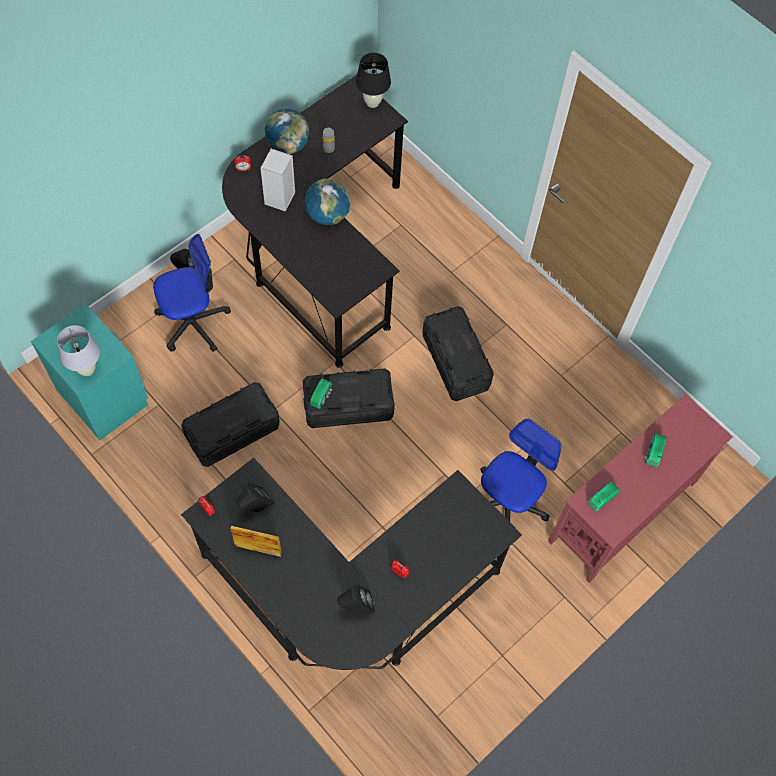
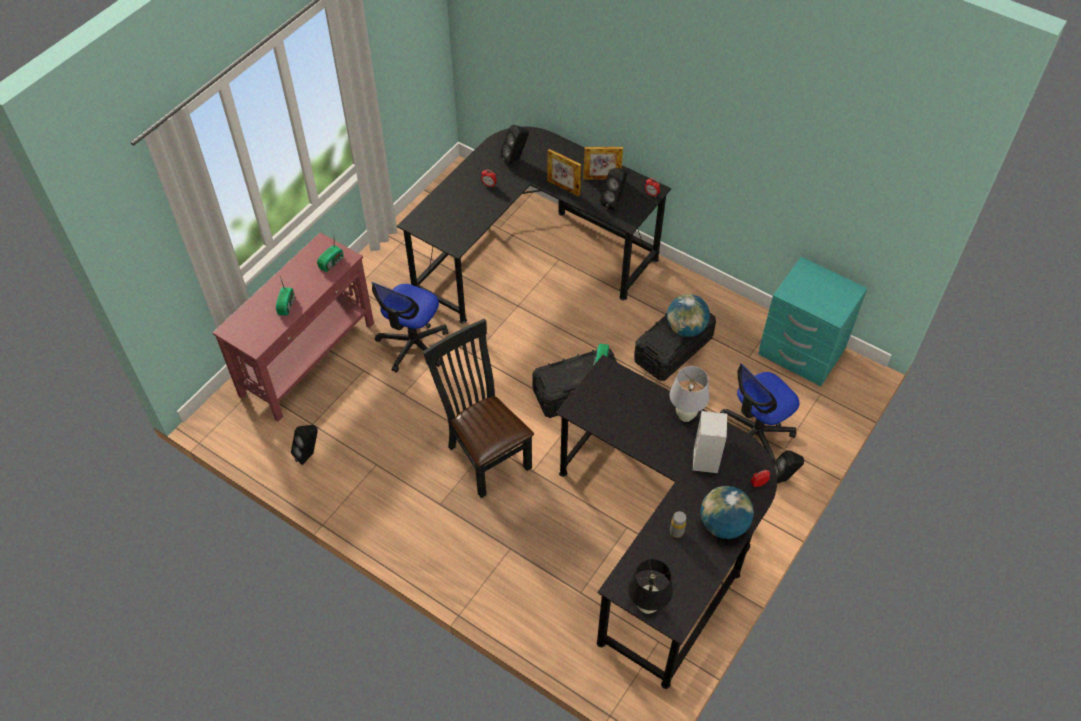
camera: 170 degrees right, 10 degrees down
(87, 369) = (804, 276): white table lamp -> white table lamp (685, 416)
(309, 546) = (563, 187): none -> picture frame
(328, 215) = (648, 453): globe -> globe (686, 328)
(455, 361) = (485, 454): black storage box -> black chair
(625, 400) = (309, 454): none -> black speaker

